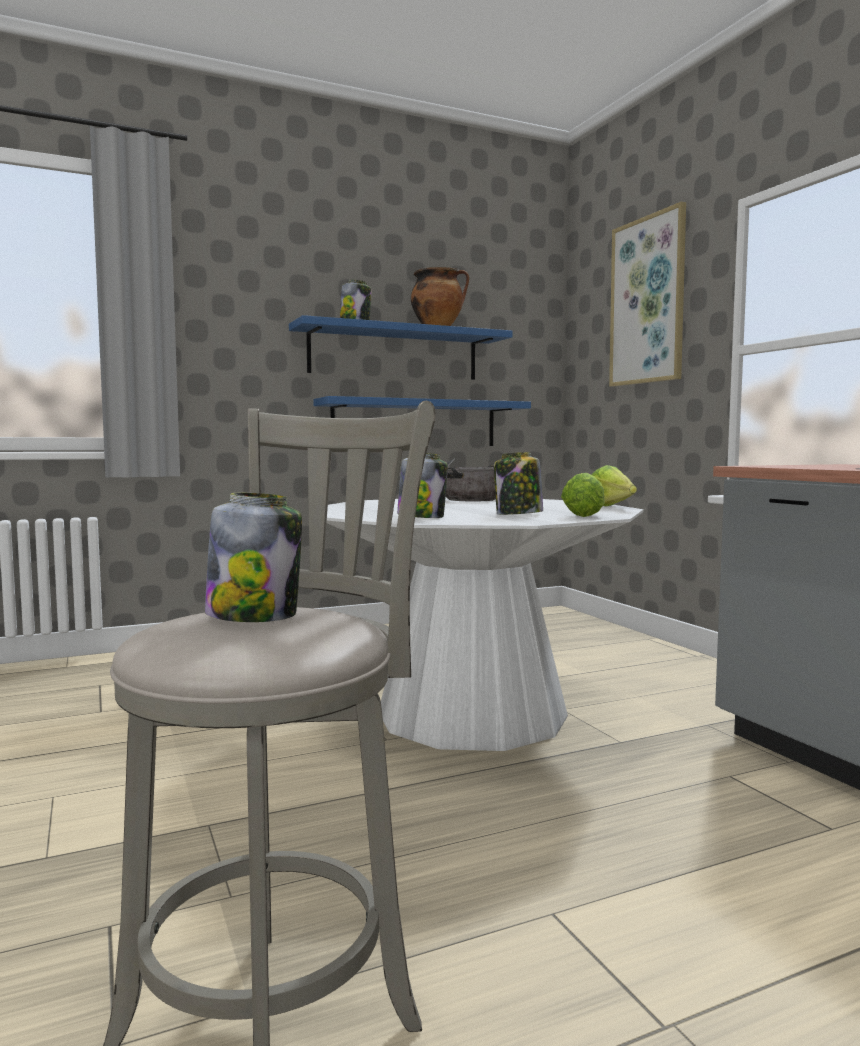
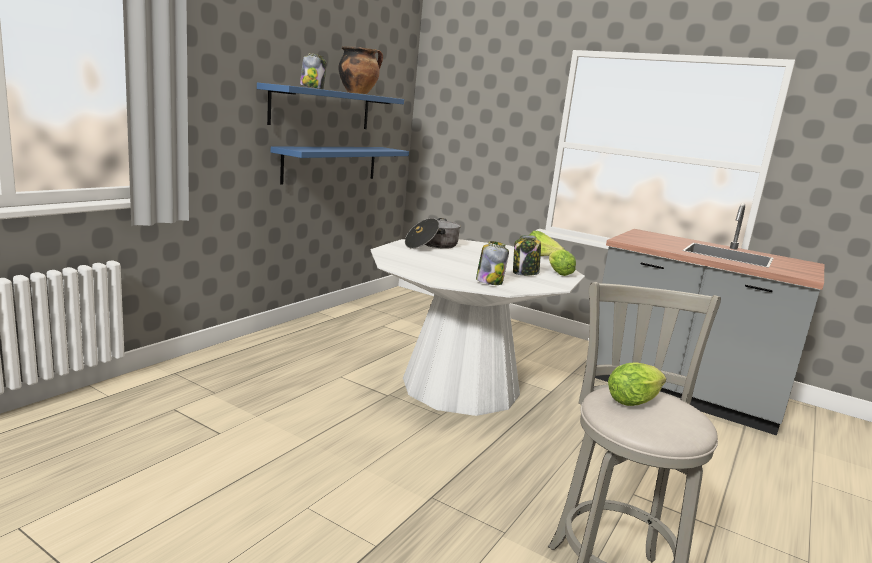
camera: 35 degrees left, 10 degrees up
(254, 615) = (635, 401): jar -> lettuce
(648, 301) = (494, 92): picture -> none

